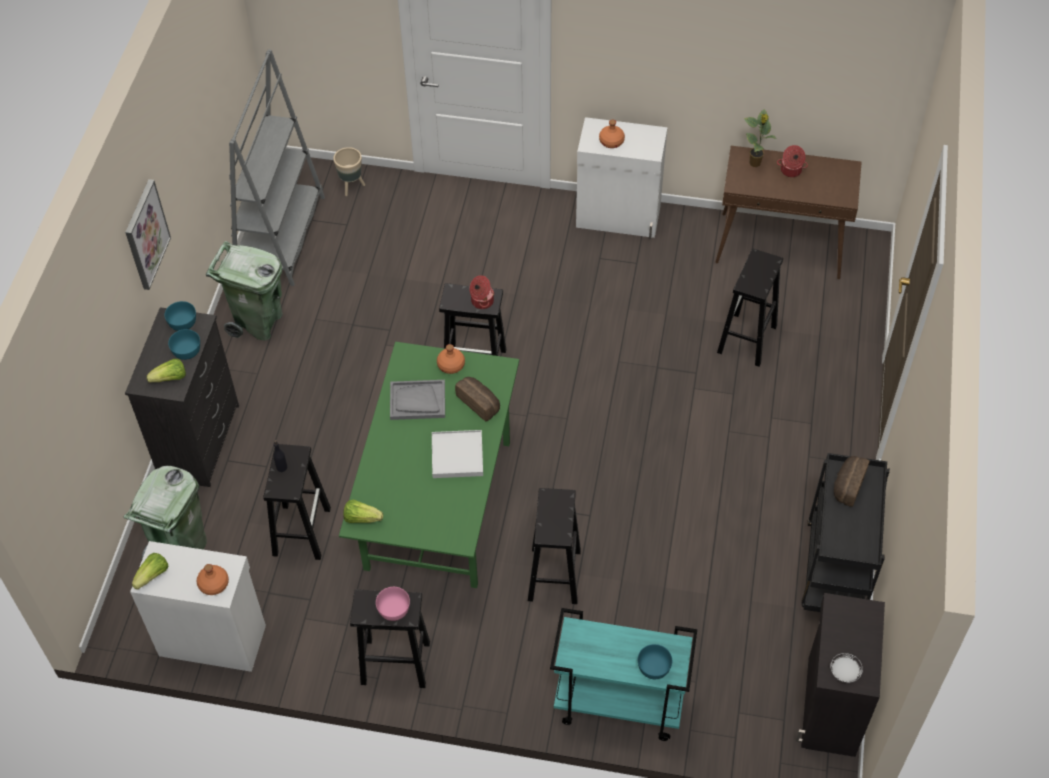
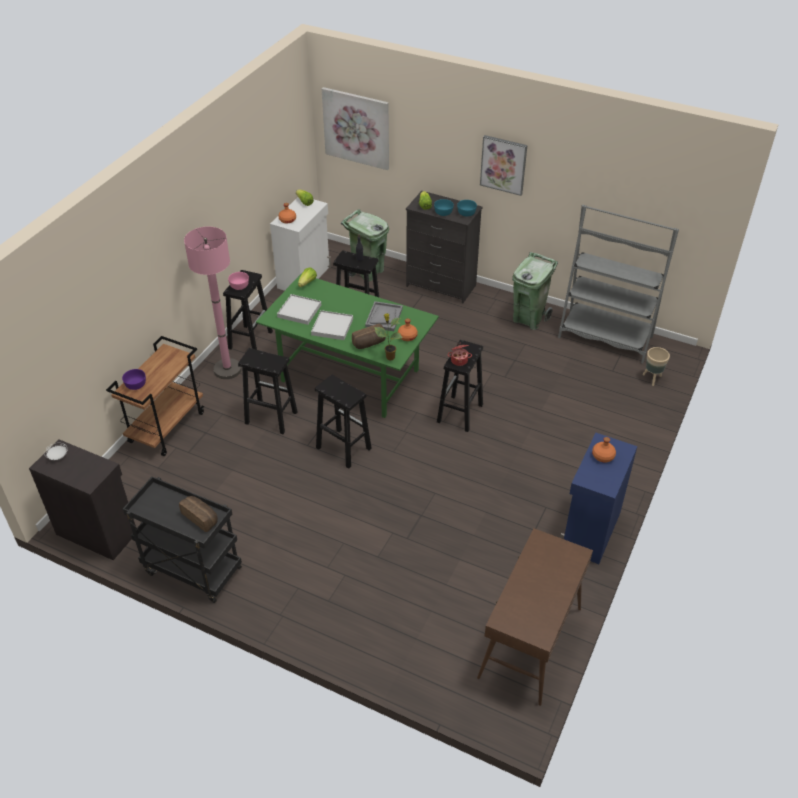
camera: 105 degrees right, 10 degrees down
(53, 449) = (356, 128): none -> picture
(433, 507) = (299, 311): none -> white tray
(473, 670) = (227, 370): none -> pink floor lamp
(617, 704) = (167, 427): turquoise cart -> brown cart
(618, 218) = (590, 531): white cabinet -> blue cabinet
(653, 667) = (135, 384): turquoise bowl -> purple bowl
(747, 340) = (428, 582): black stool -> black stool (343, 448)
(755, 163) = (564, 561): potted plant -> potted plant (389, 357)
(791, 170) = (548, 586): cooking pot -> none

